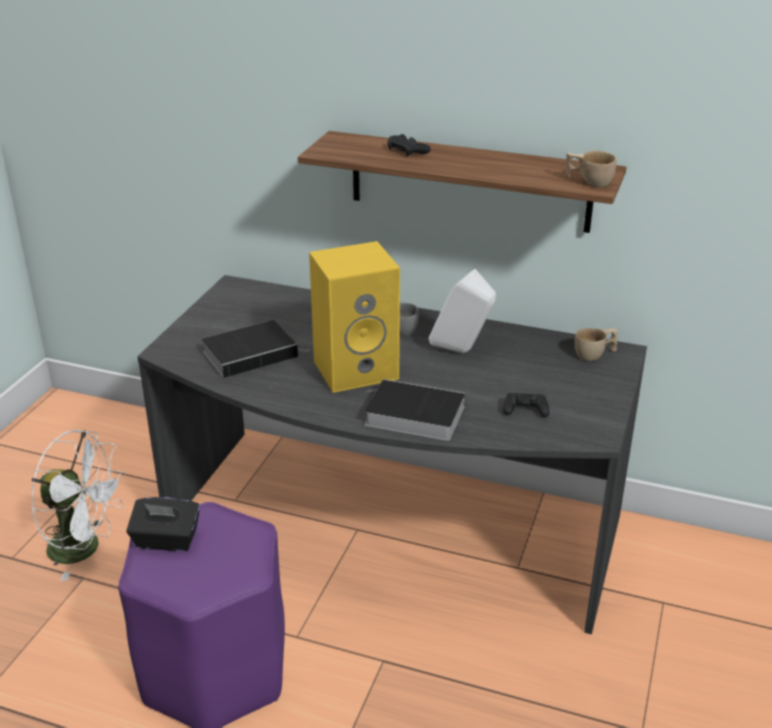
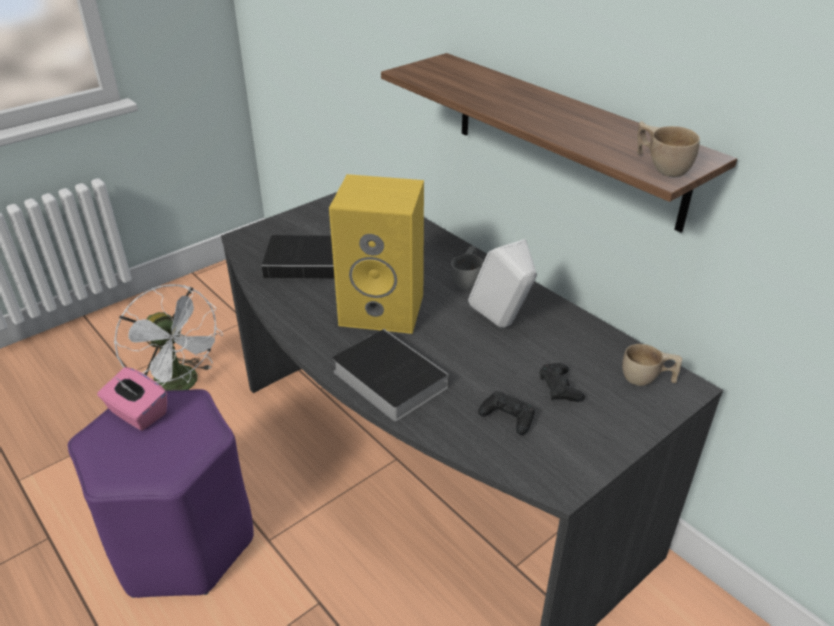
camera: 30 degrees right, 5 degrees up
(166, 540) = (137, 413): black tissue box -> pink tissue box
(407, 151) = (494, 87): black game controller -> black game controller (560, 388)

